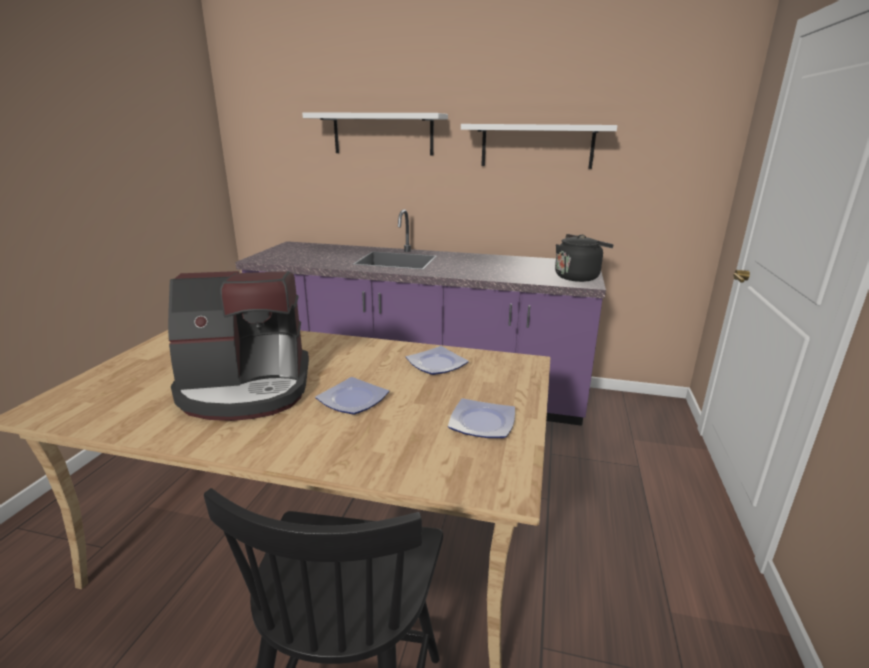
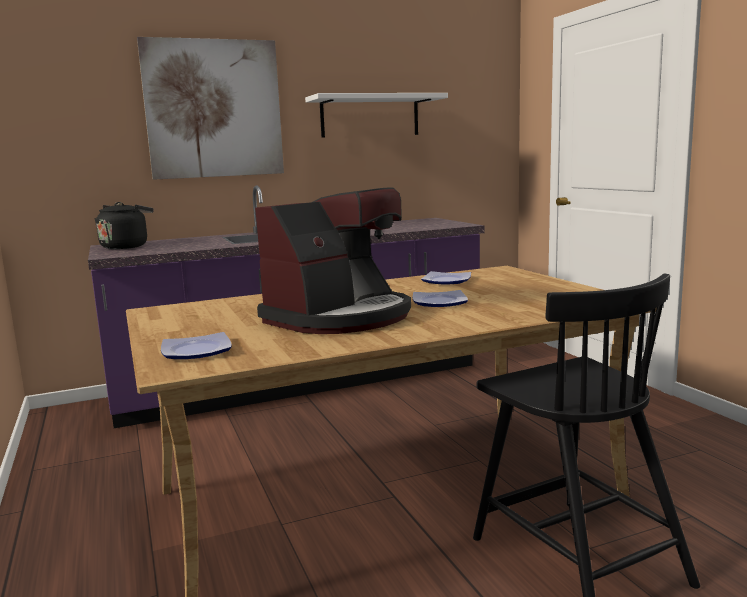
camera: 35 degrees left, 10 degrees down
(383, 134) = (214, 109): white shelf -> picture
(480, 423) = (546, 290): plate -> plate (195, 352)
(578, 277) = (447, 223): black kettle -> black kettle (126, 246)

